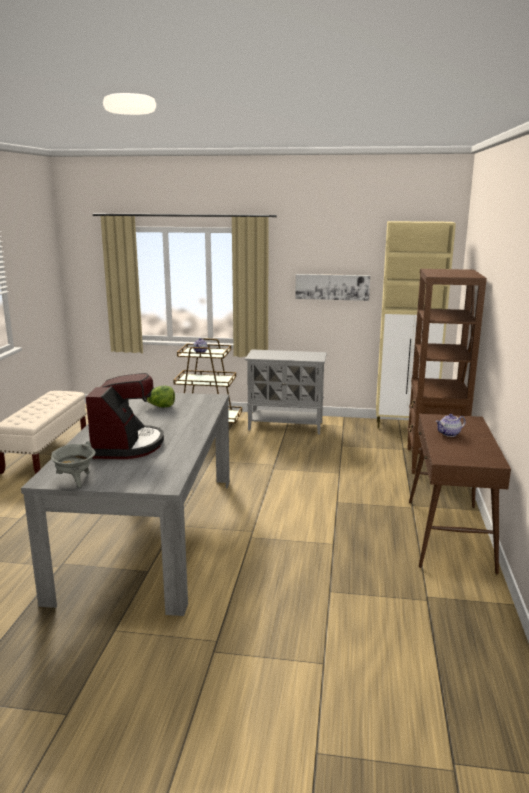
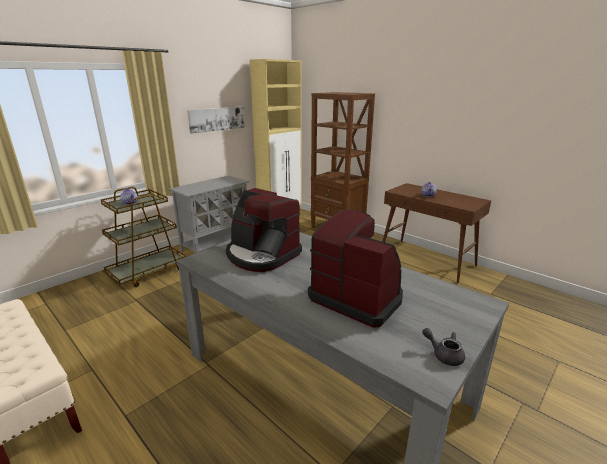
camera: 55 degrees left, 5 degrees up
(75, 480) = (444, 354): grey cooking pot -> grey teapot
(160, 407) = (261, 255): lettuce -> coffee machine

